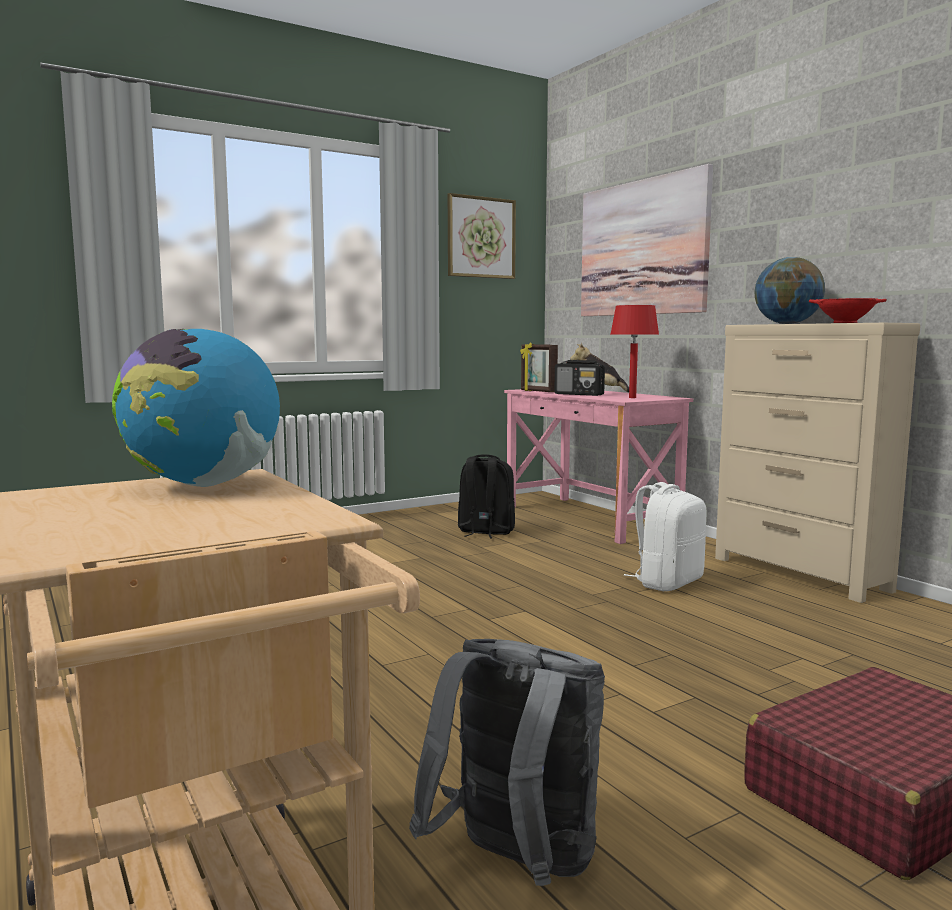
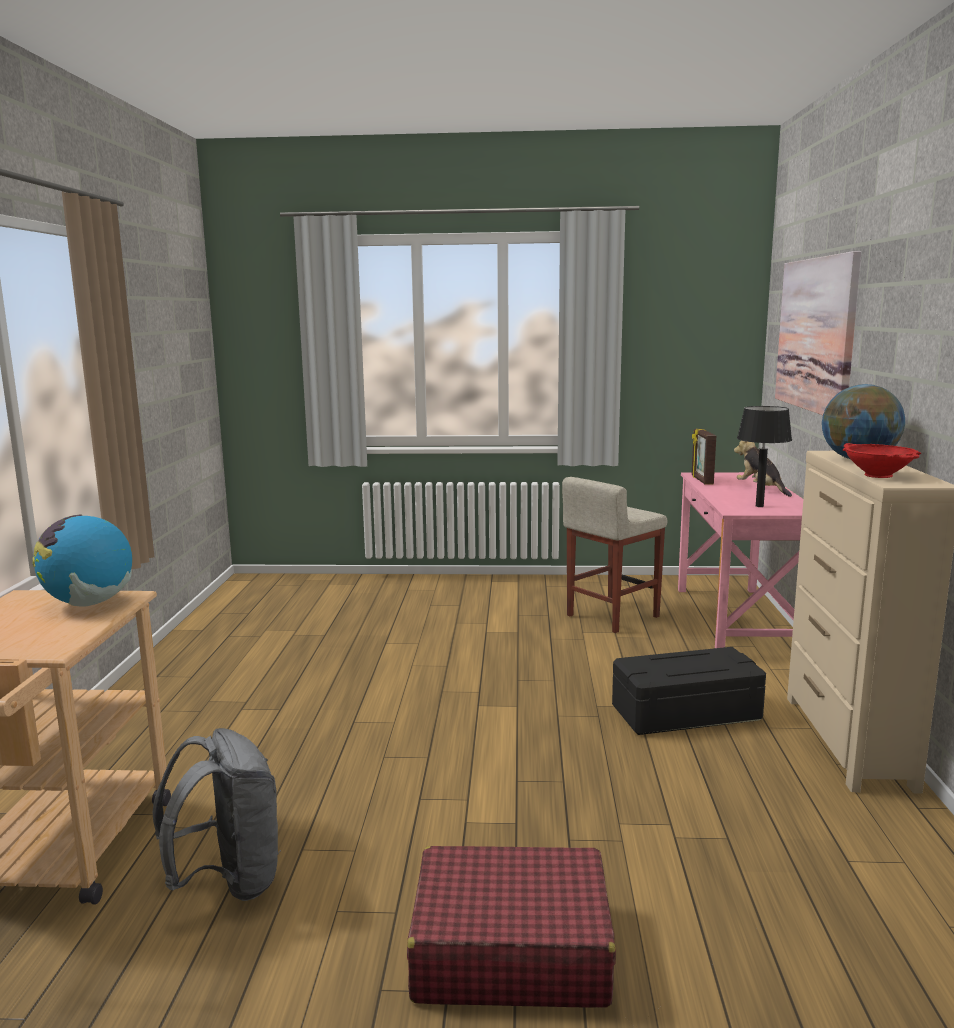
camera: 35 degrees right, 5 degrees up
(481, 237) = (681, 310): picture -> none
(485, 532) = (611, 616): black backpack -> beige stool
(579, 394) = (724, 492): radio -> none
(632, 397) = (760, 506): red table lamp -> black table lamp
(667, 582) = (686, 712): white backpack -> black storage box

